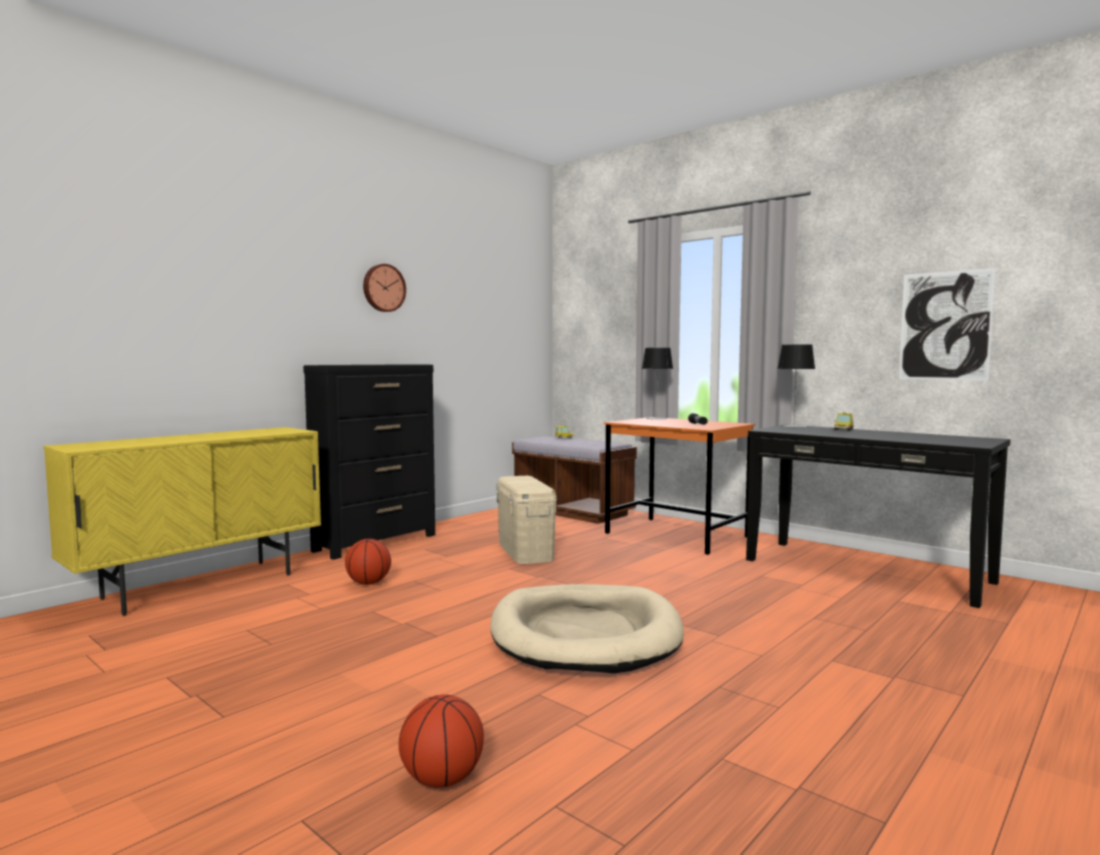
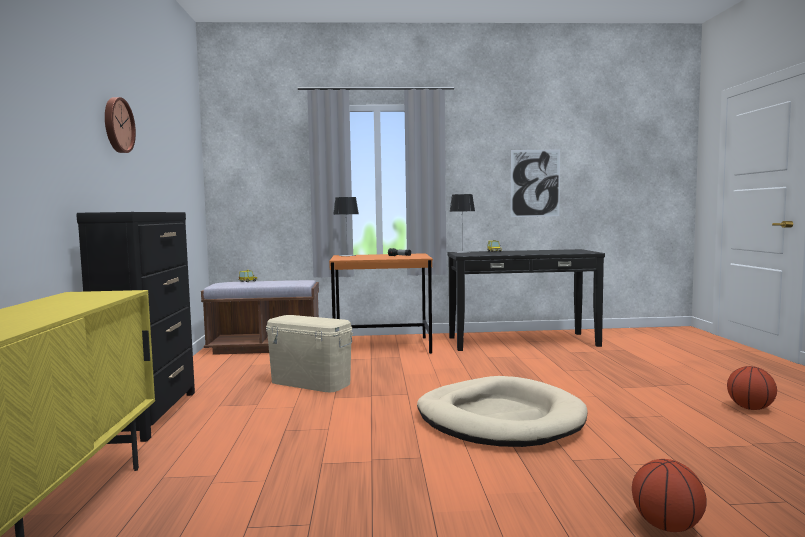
camera: 45 degrees left, 0 degrees up
(368, 583) = (249, 446): basketball -> basketball (750, 408)

